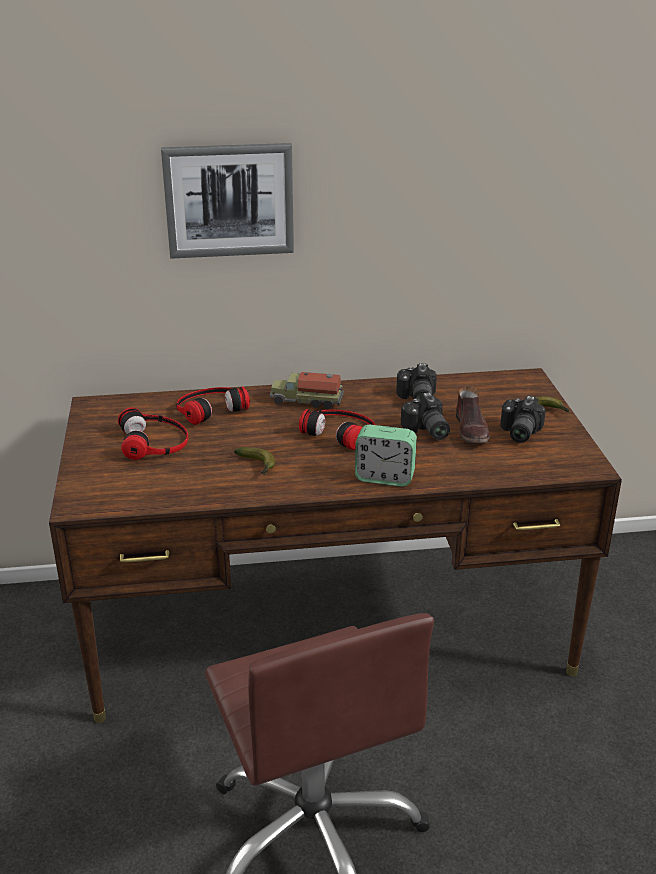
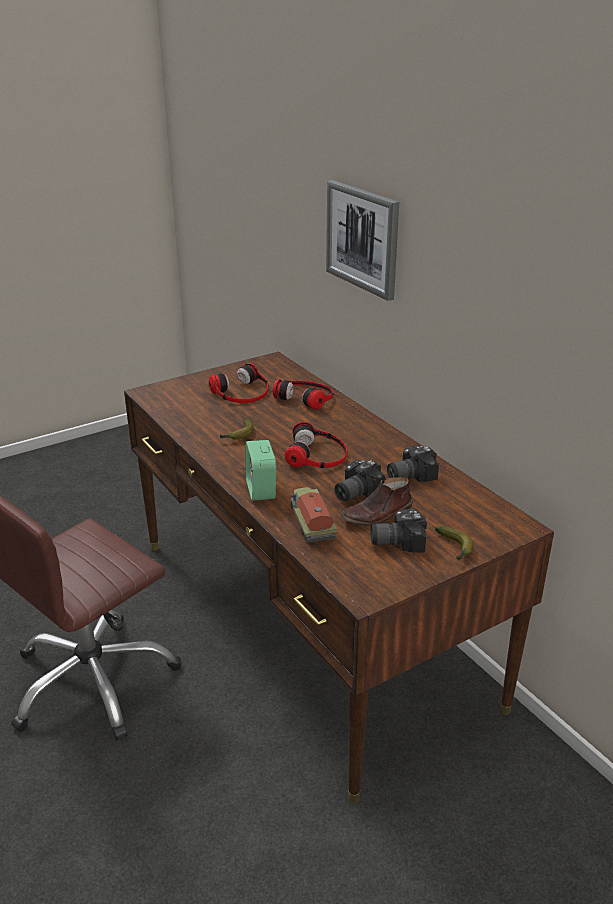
camera: 65 degrees right, 0 degrees up
(306, 401) = (354, 429): toy truck -> toy truck (311, 522)

